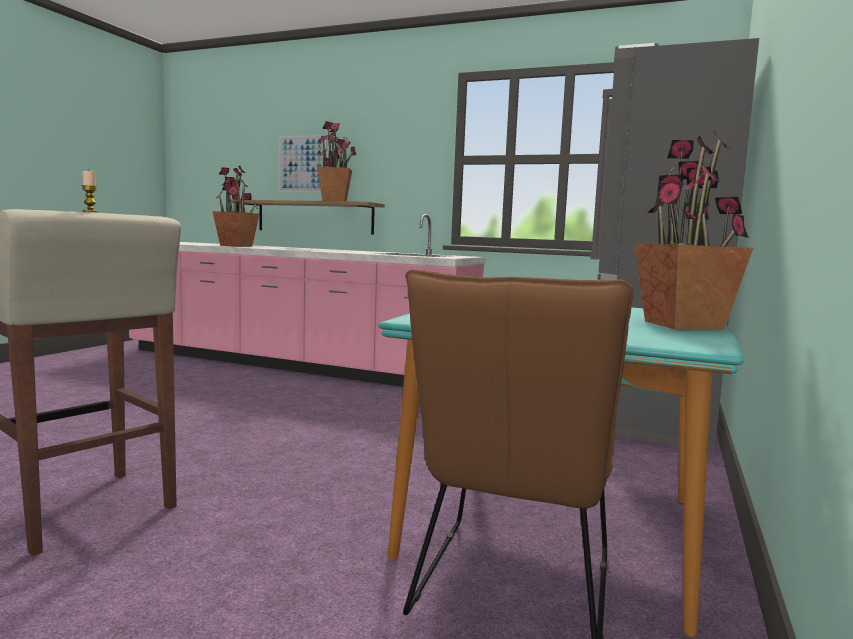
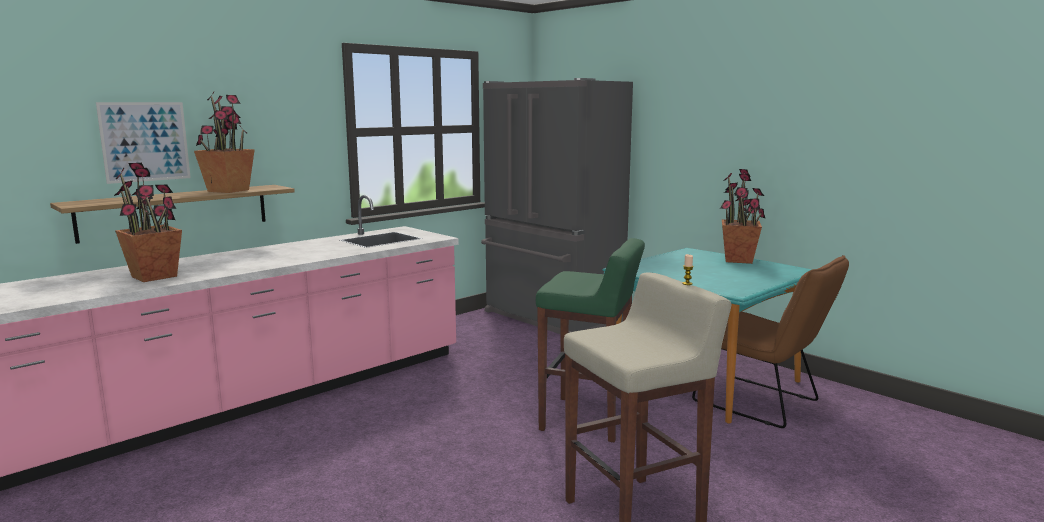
camera: 65 degrees left, 5 degrees up
(334, 465) = (588, 419): none -> green stool

